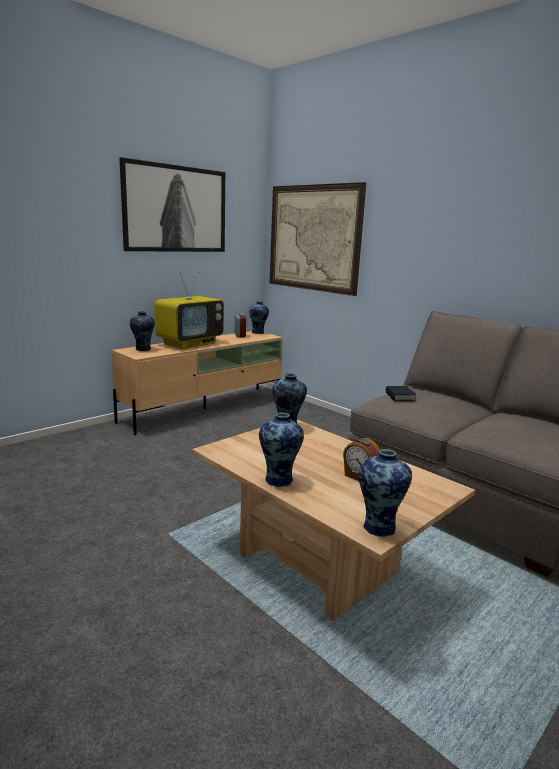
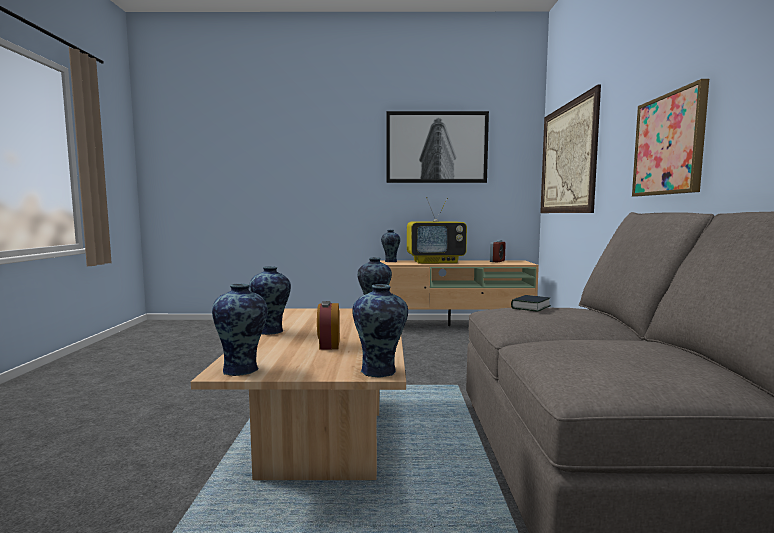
camera: 45 degrees right, 10 degrees down
(258, 332) = (521, 261): vase -> vase (380, 371)
(452, 259) = (669, 144): none -> picture

